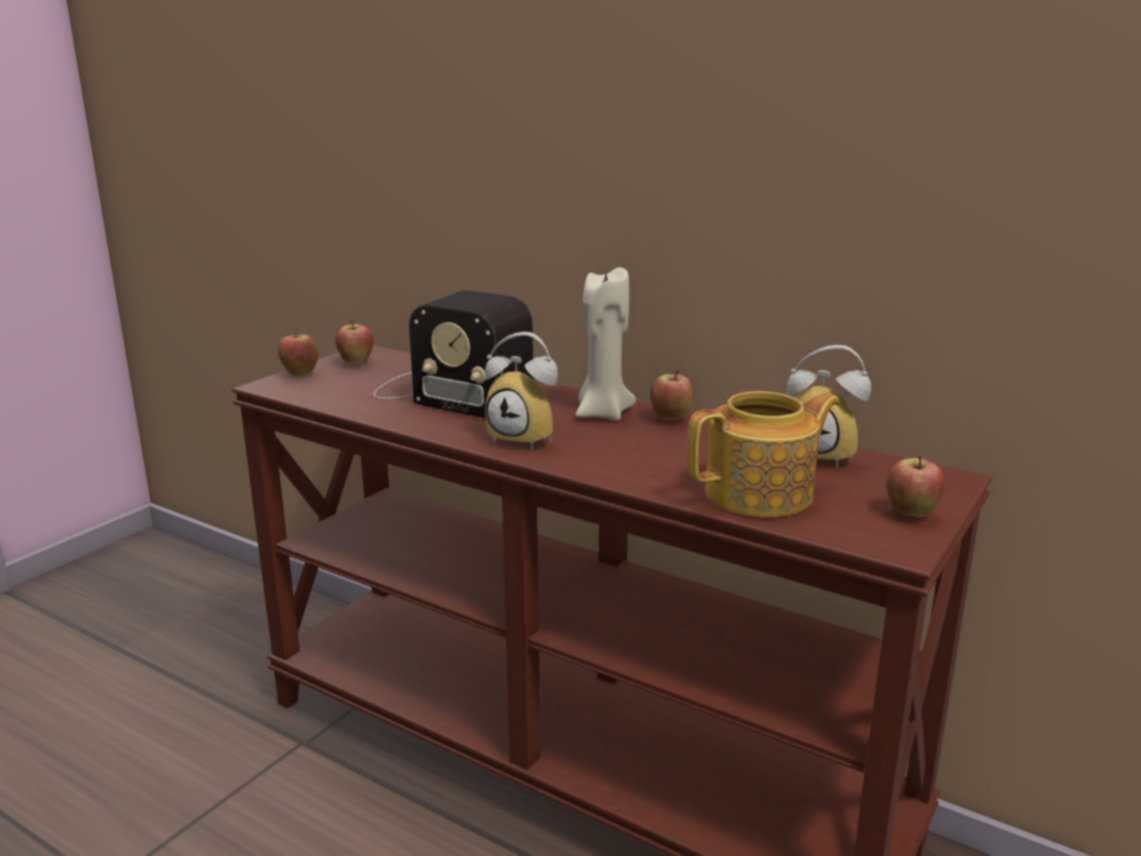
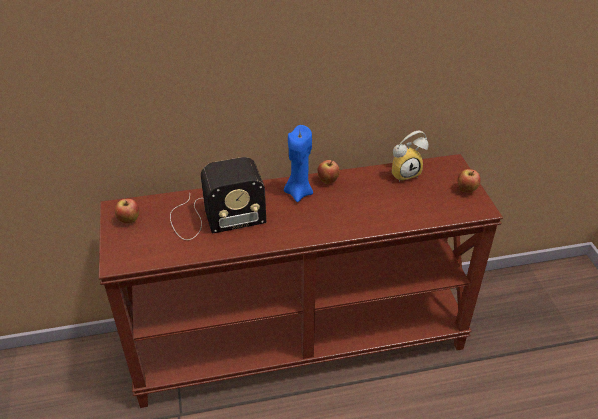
camera: 45 degrees left, 20 degrees up
(300, 374) = (116, 246): apple -> none
(527, 438) = (296, 227): alarm clock -> none
(603, 413) = (298, 192): beige candle -> blue candle
(761, 494) = (416, 208): teapot -> none

